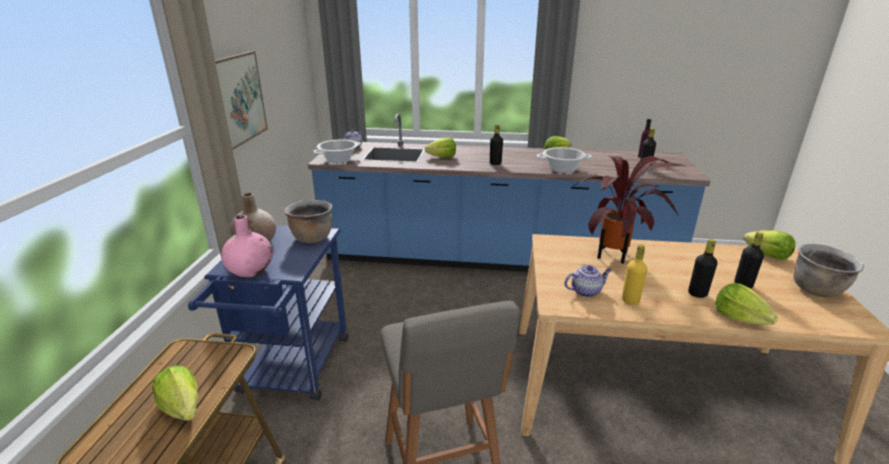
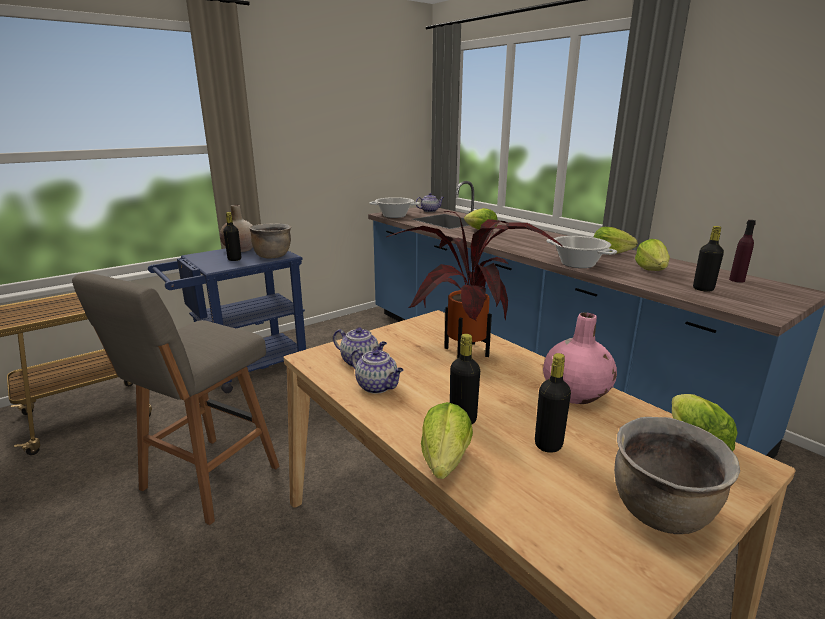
camera: 45 degrees right, 5 degrees down
(183, 408) = (56, 311): lettuce -> lettuce (651, 270)
(237, 99) = (293, 138): picture -> none
(251, 270) = (201, 259): pink vase -> pink vase (576, 393)
(495, 163) = (517, 244): black bottle -> black bottle (234, 259)
(630, 300) = (378, 386): yellow bottle -> teapot

